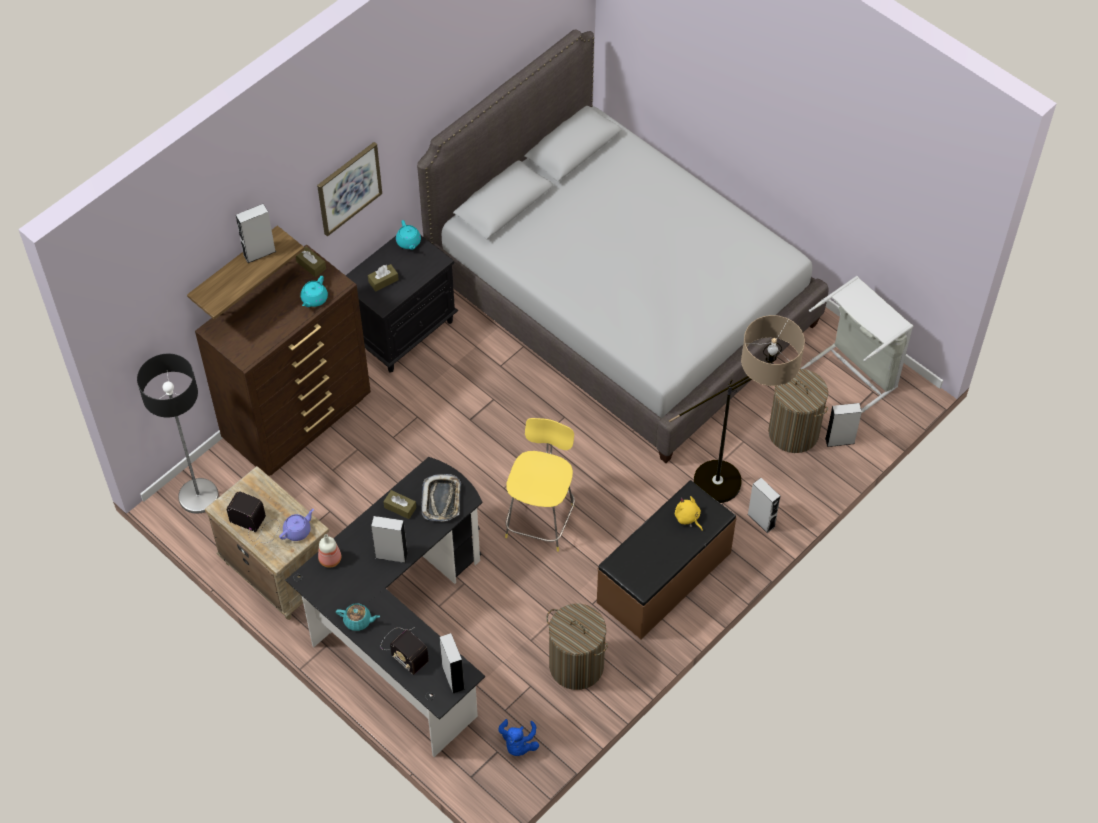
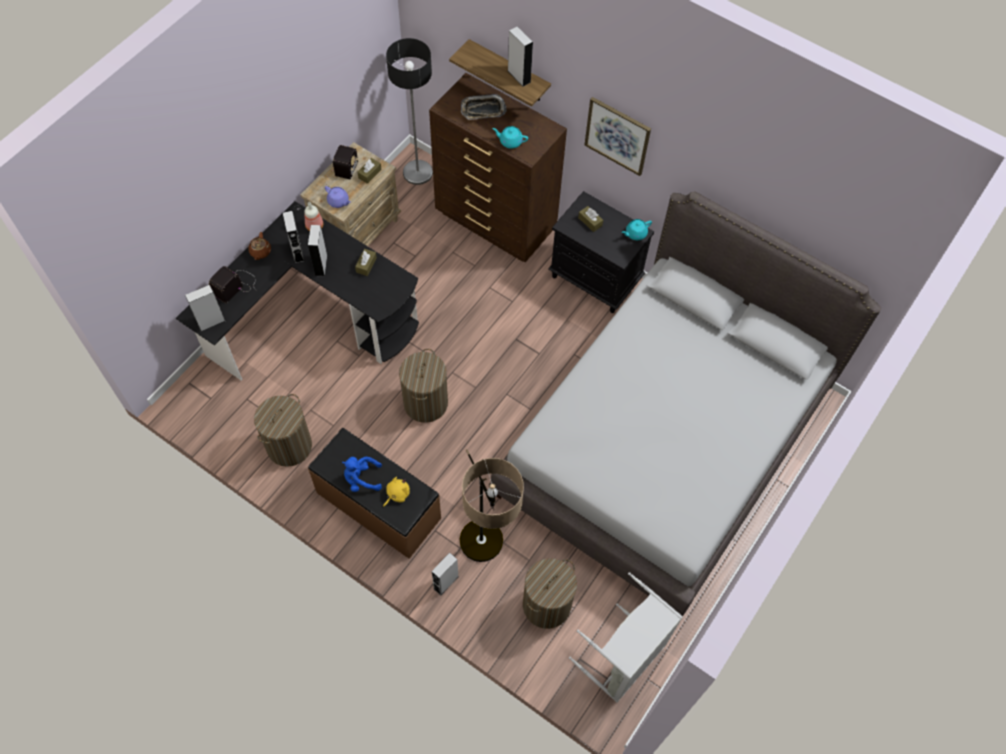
camera: 80 degrees right, 5 degrees up
(311, 265) = (545, 134): brown tissue box -> brown tissue box (370, 174)
(358, 621) = (260, 252): turquoise teapot -> brown teapot
(442, 500) = (376, 292): tray -> tray (483, 110)
(518, 744) = (217, 412): blue plush toy -> blue plush toy (361, 479)
(540, 519) = (425, 403): yellow stool -> laundry basket
(840, 440) = (544, 649): grey speaker -> grey speaker (297, 252)

